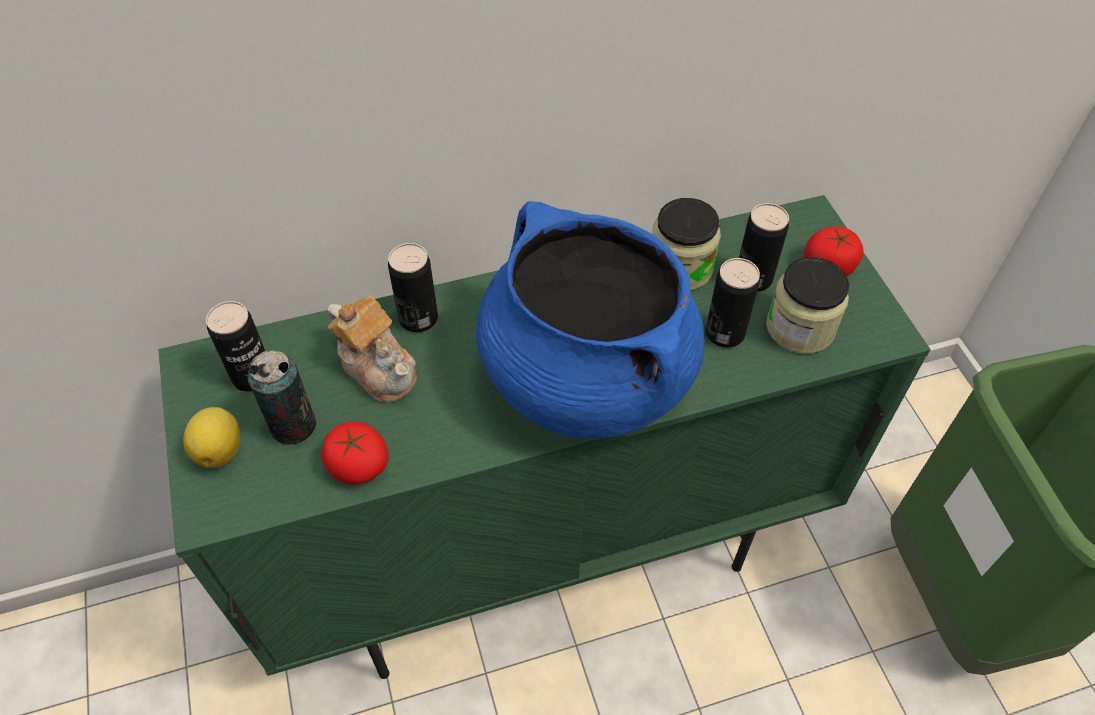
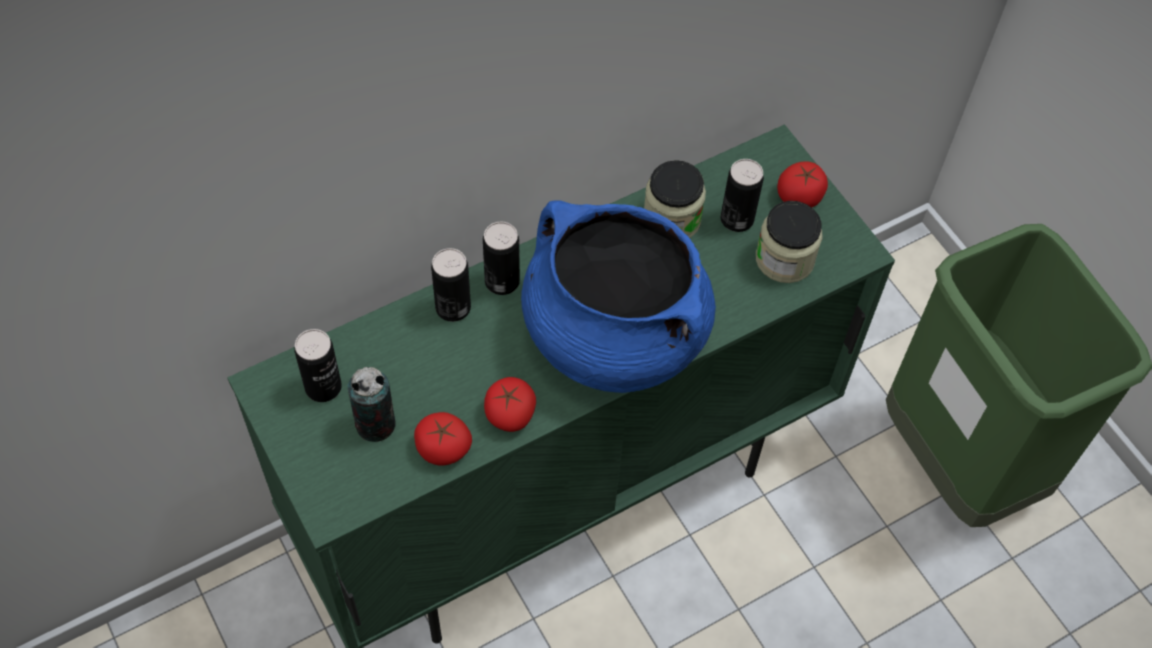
camera: 15 degrees left, 5 degrees up
(220, 449) = (320, 456): lemon -> none
(378, 367) = (432, 359): teapot -> none
(445, 440) = (509, 413): none -> tomato
(724, 333) = (722, 275): can -> can (502, 281)

